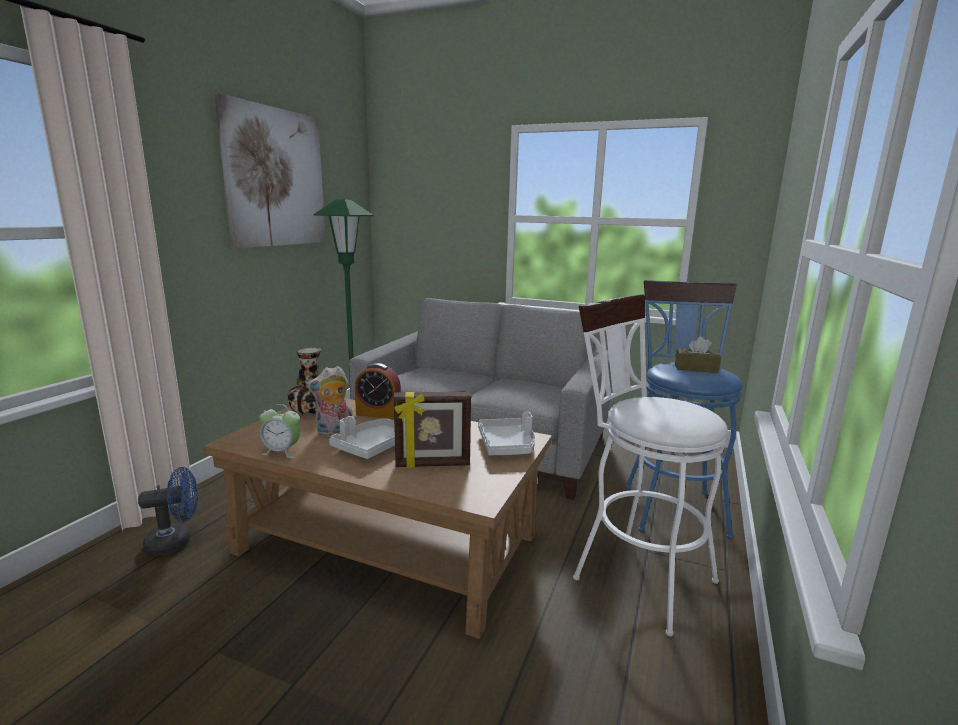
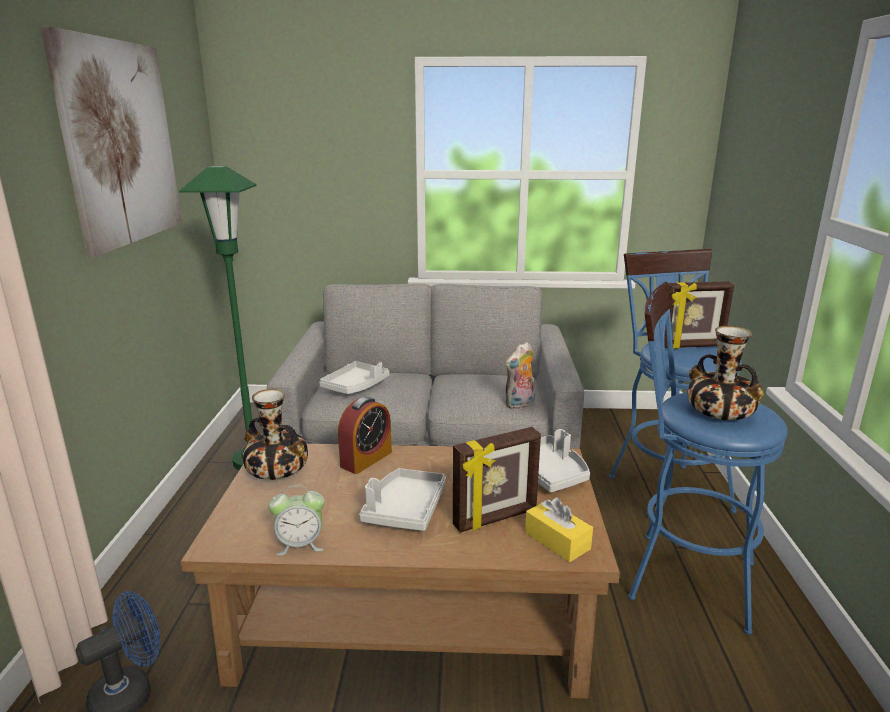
camera: 20 degrees left, 5 degrees up
(334, 433) = (339, 500): plush toy -> plush toy (520, 405)
(378, 414) = (366, 459): alarm clock -> alarm clock turned 45 degrees counterclockwise
(421, 373) = (356, 386): none -> grey tray
(465, 487) = (557, 540): none -> yellow tissue box
(634, 574) = (679, 576): white stool -> blue stool
(661, 411) = (721, 412): none -> vase
(696, 368) = (691, 346): brown tissue box -> picture frame

